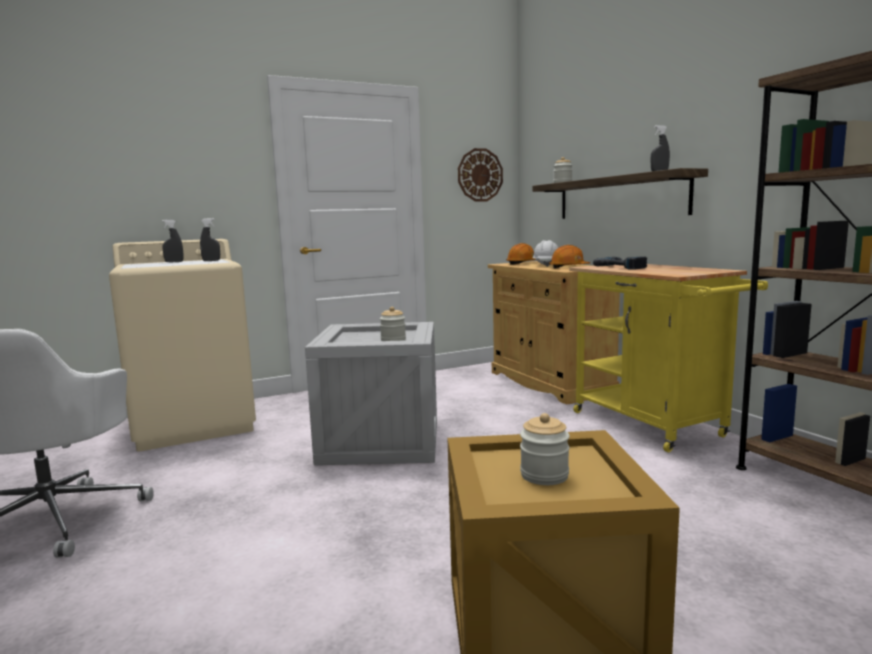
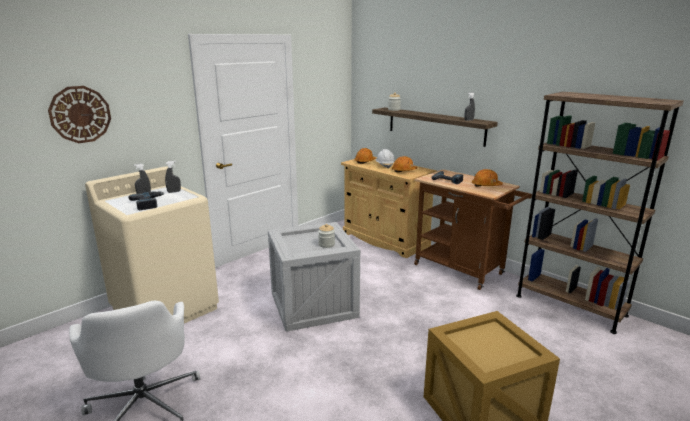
camera: 20 degrees left, 10 degrees up
(164, 264) = (149, 203): none -> power drill
(480, 175) = (329, 95): wall clock -> wall clock (80, 114)
(544, 475) = (490, 347): jar -> none
(654, 426) = (463, 271): yellow cart -> brown cart
(682, 270) = (486, 186): none -> orange hard hat

